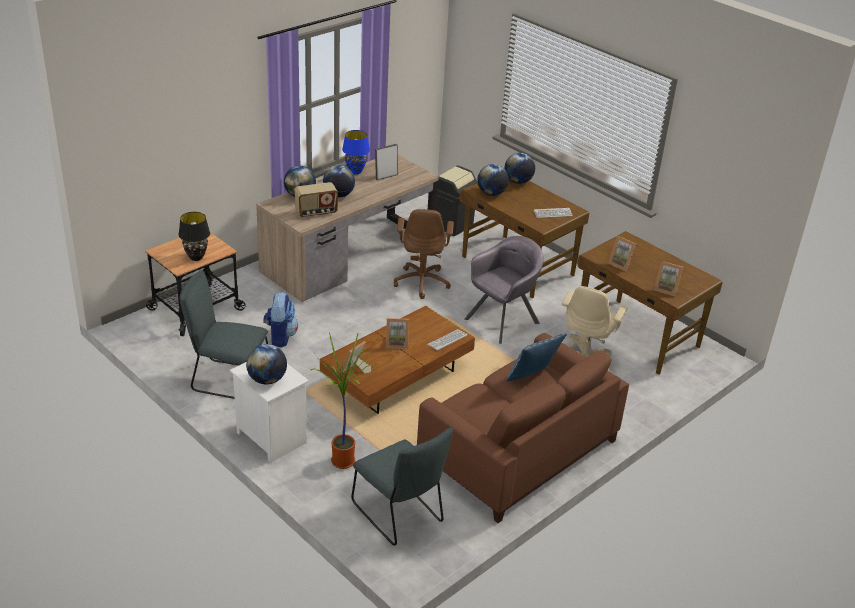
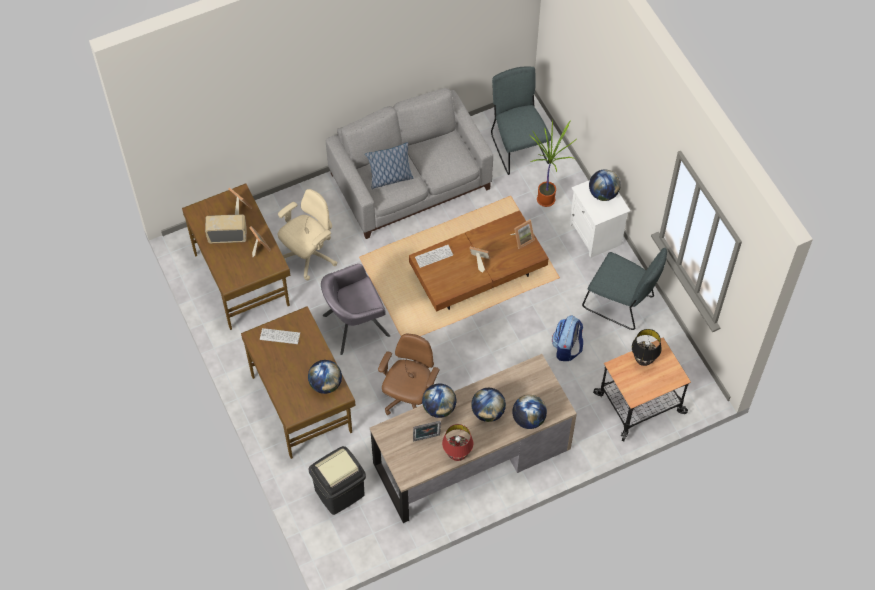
camera: 160 degrees left, 25 degrees up
(316, 212) = (518, 385): radio -> radio (227, 236)
(356, 172) = (457, 454): blue table lamp -> red table lamp
(517, 450) = (410, 181): brown sofa -> grey sofa
(518, 181) = (286, 401): globe -> globe (439, 408)

